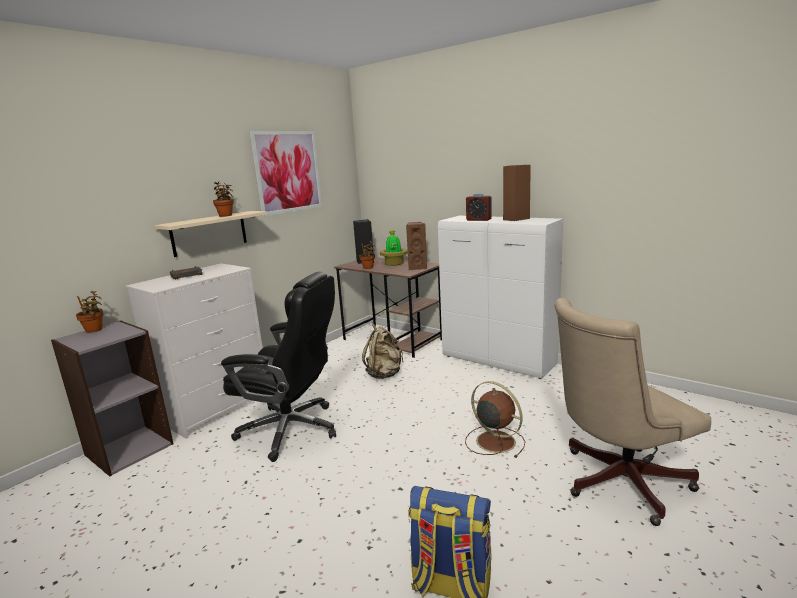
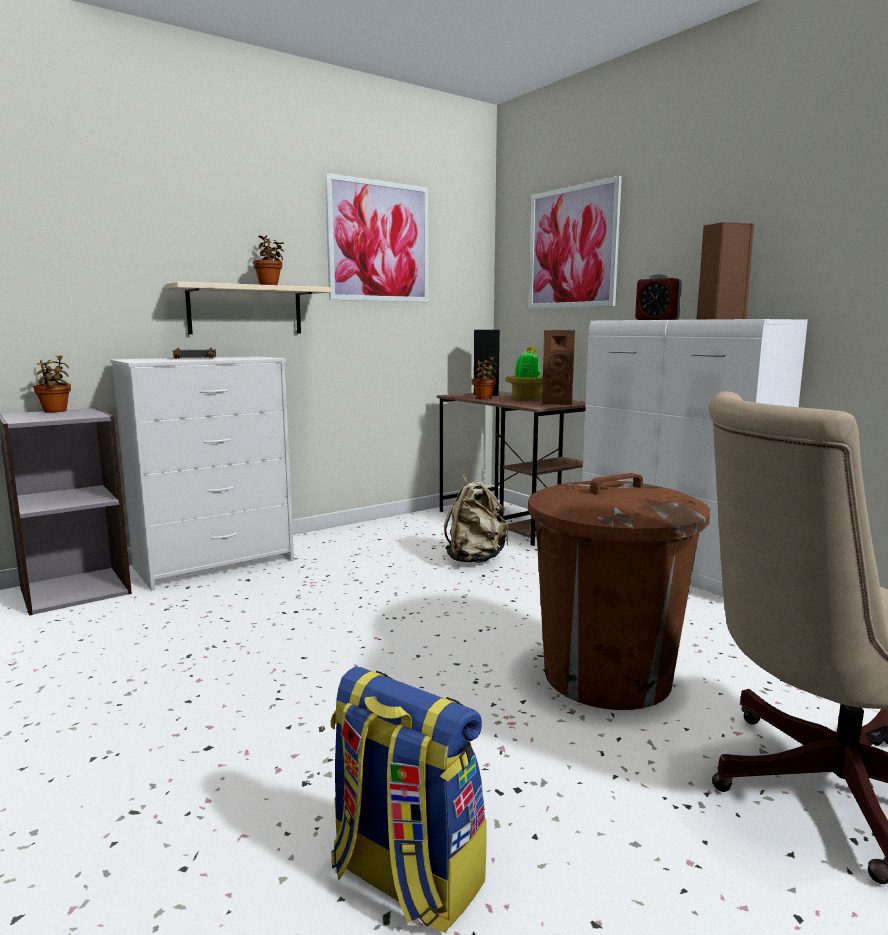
camera: 15 degrees right, 5 degrees down
(292, 430) = (295, 604): black office chair -> none
(413, 167) = (572, 247): none -> picture
(494, 441) = (606, 675): brown fan -> brown trash can

